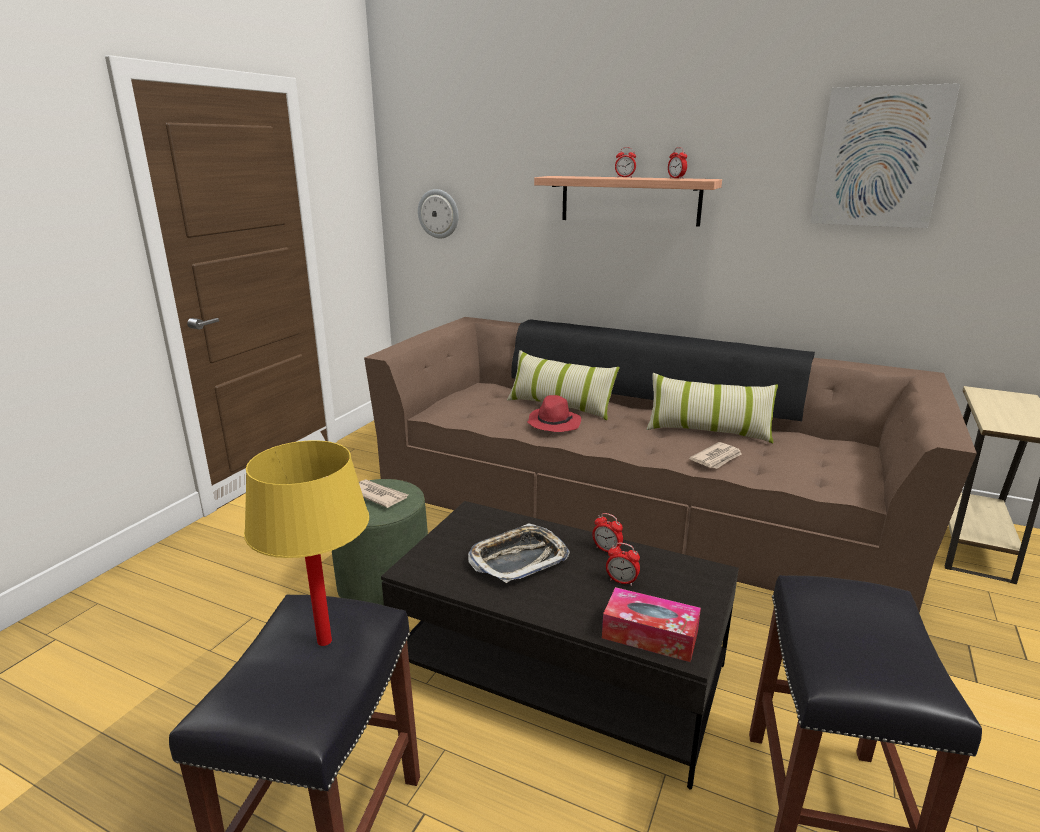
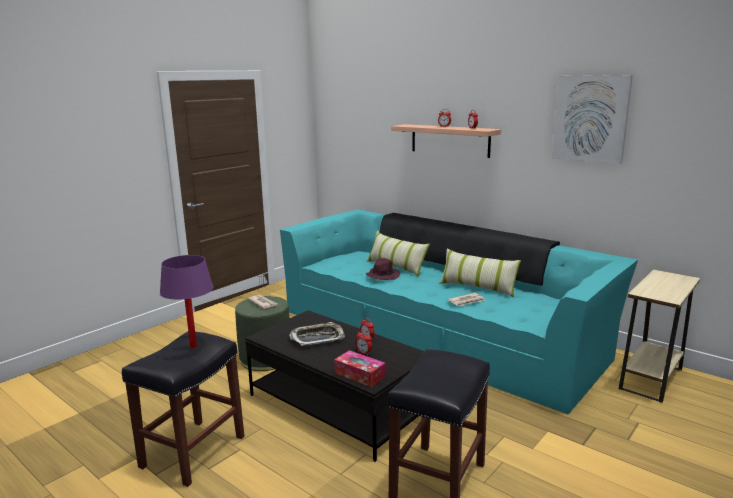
camera: 15 degrees right, 5 degrees down
(324, 641) = (193, 347): yellow table lamp -> purple table lamp
(438, 213) = (345, 145): wall clock -> none
(553, 423) = (383, 275): red hat -> purple hat
(637, 498) = (440, 330): brown sofa -> turquoise sofa

